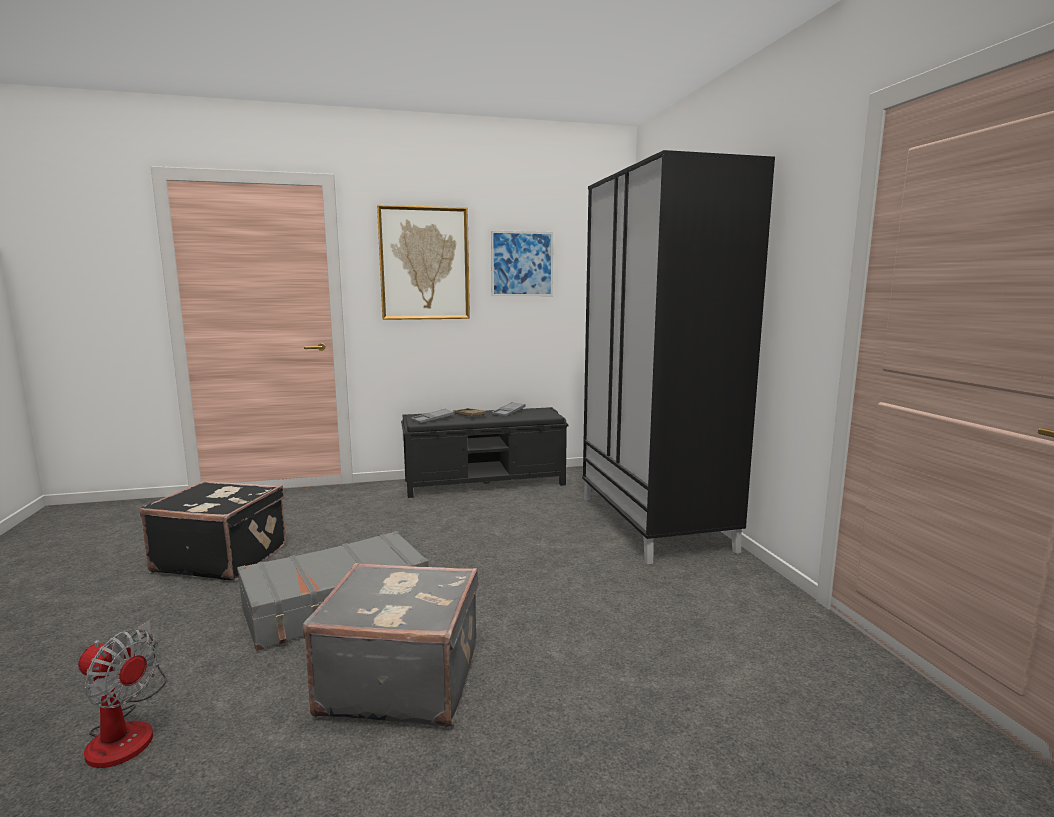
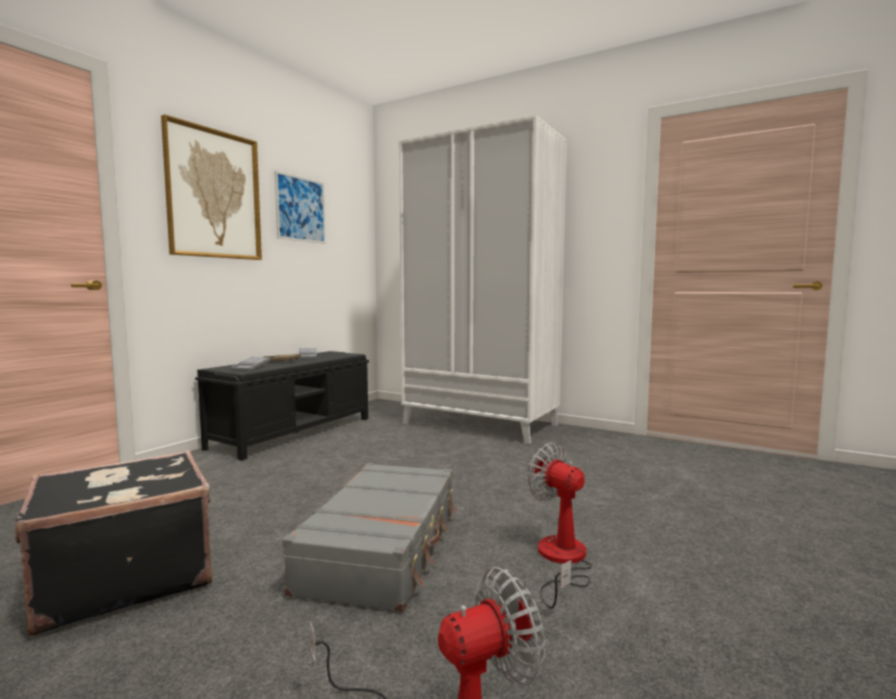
camera: 45 degrees left, 5 degrees down
(401, 680) = (561, 560): grey suitcase -> fan
(654, 523) = (481, 424): black wardrobe -> white wardrobe

